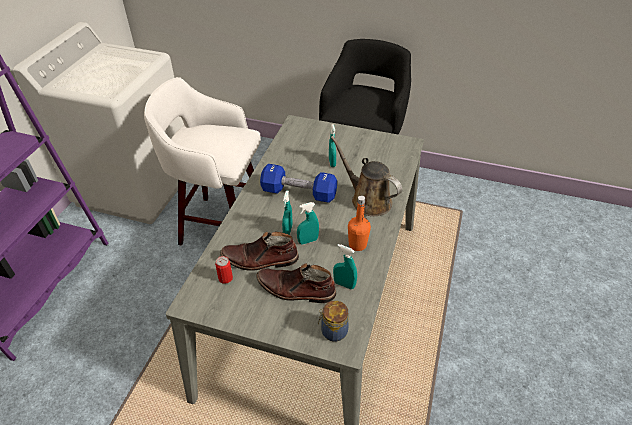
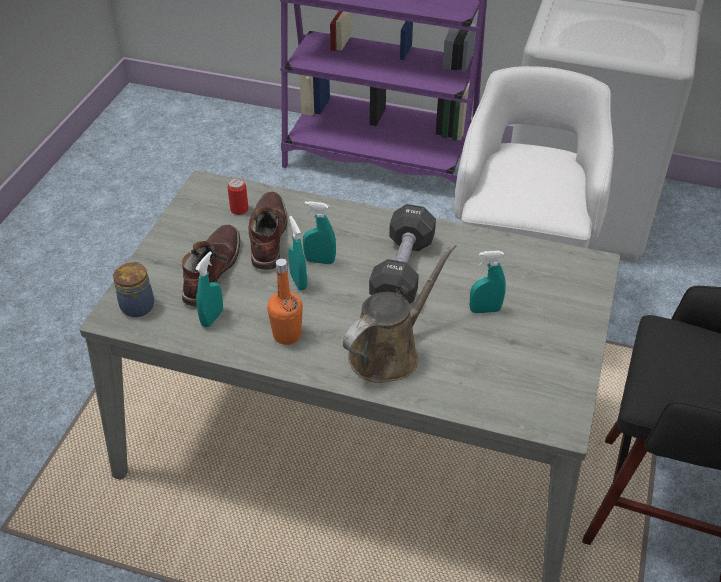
camera: 90 degrees right, 0 degrees up
(299, 193) = (402, 271): blue dumbbell -> black dumbbell

